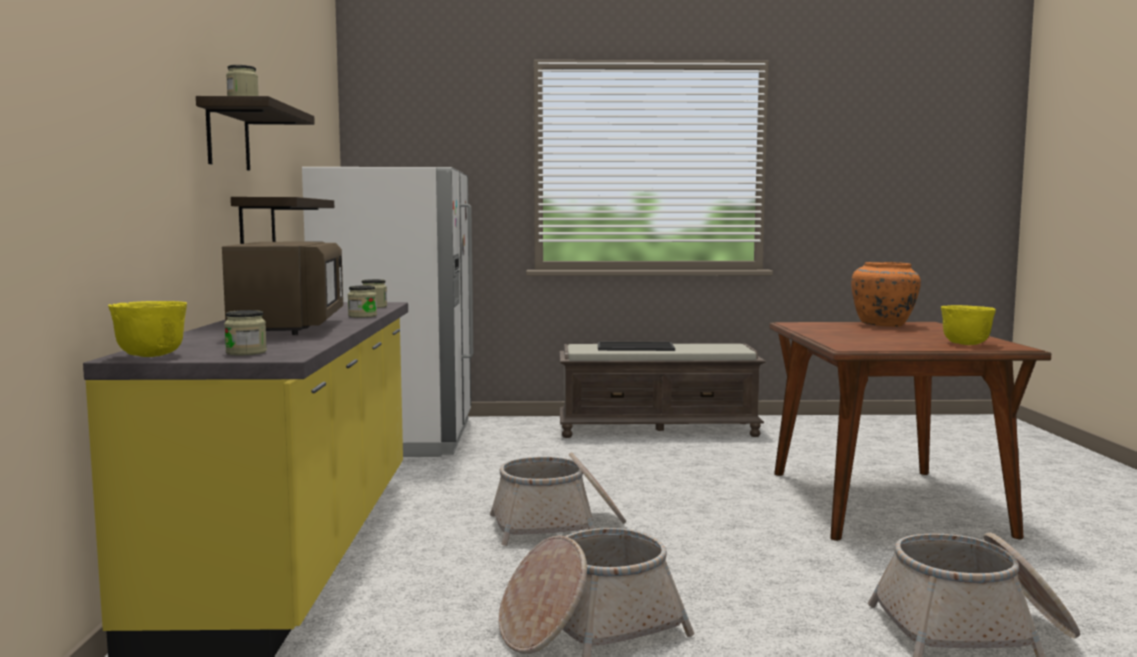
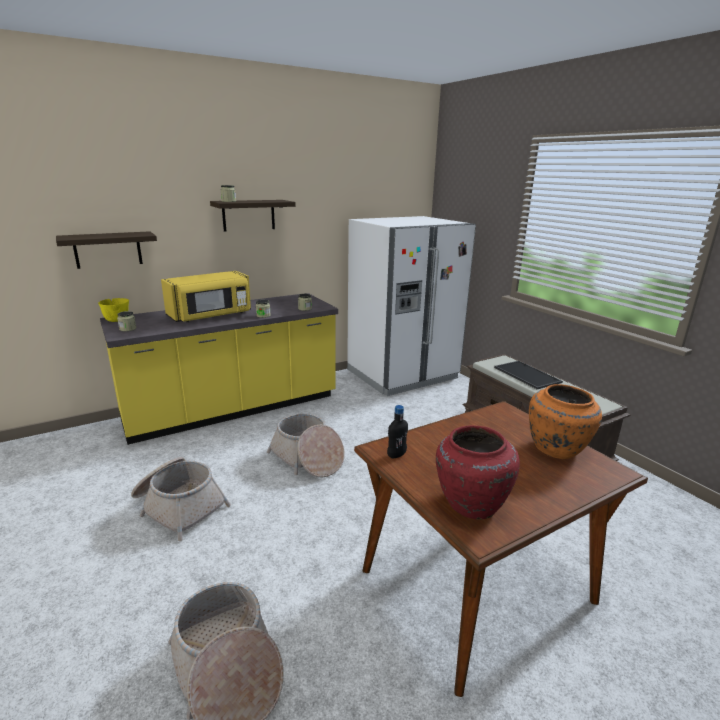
camera: 60 degrees right, 15 degrees up
(257, 226) = (284, 255): shelf -> shelf (108, 249)
(289, 327) = (211, 316): brown microwave -> yellow microwave
(866, 346) = (396, 455): none -> black bottle
(964, 344) = (470, 503): yellow bowl -> red vase

